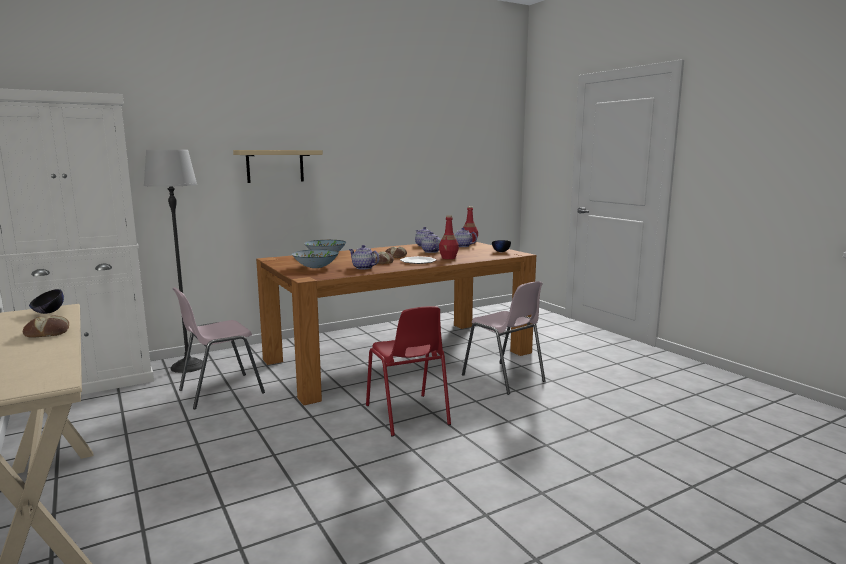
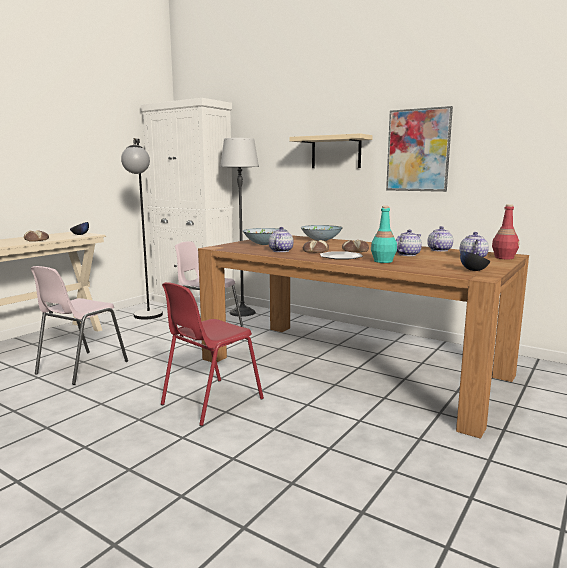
camera: 65 degrees right, 0 degrees up
(99, 417) = (147, 318): none -> black floor lamp
(355, 165) = (418, 150): none -> picture
(448, 258) = (383, 261): red bottle -> turquoise bottle
(504, 378) = (359, 434): pink chair -> pink chair (81, 368)

